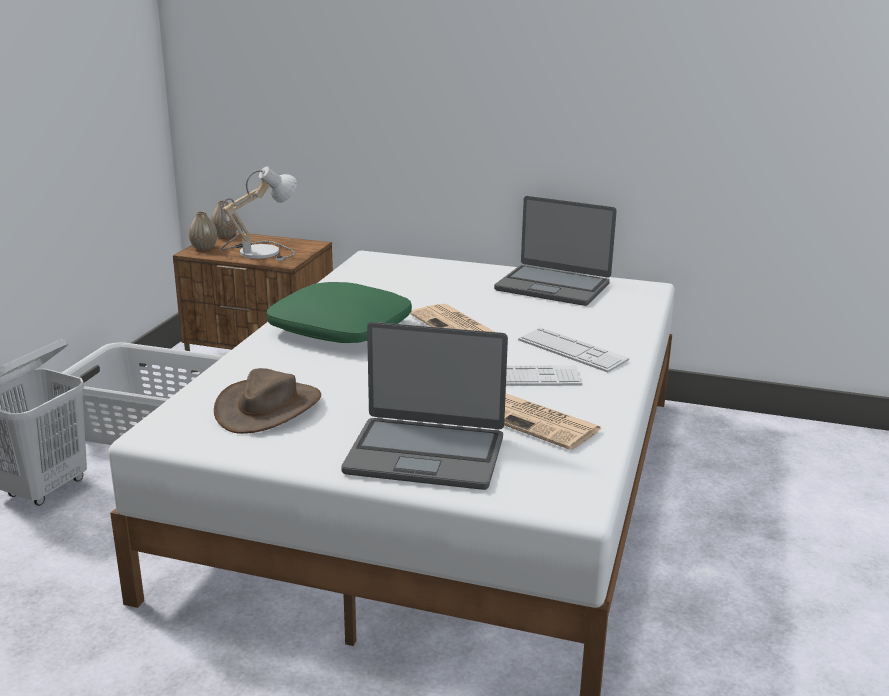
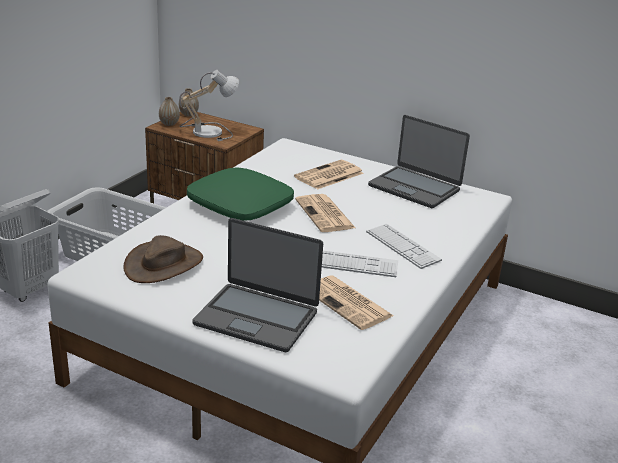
camera: 10 degrees right, 5 degrees up
(439, 284) = (328, 176): none -> newspaper

